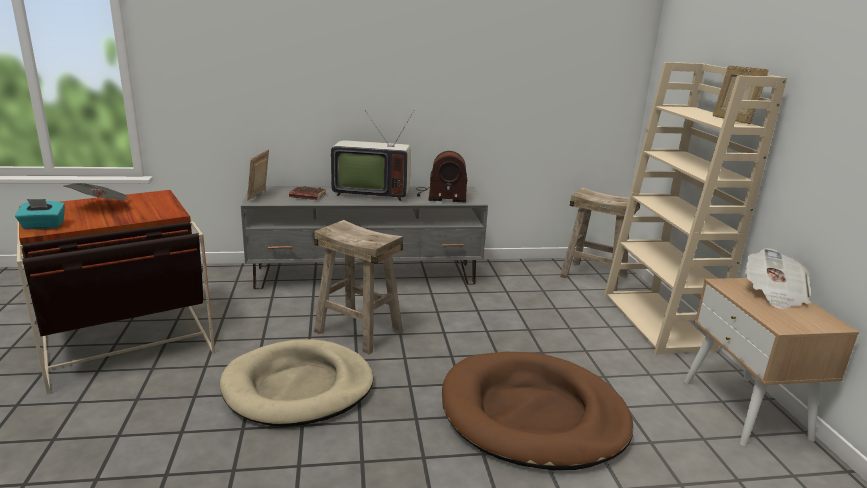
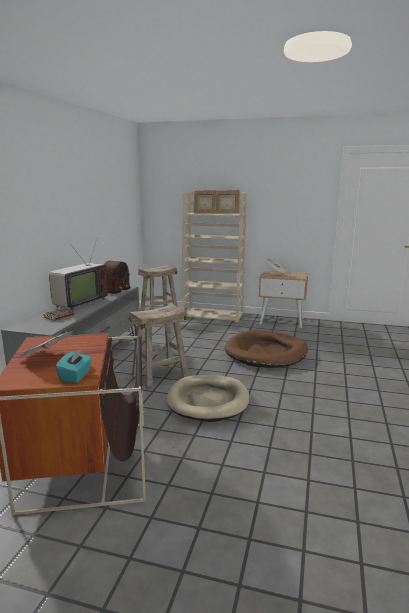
camera: 65 degrees left, 5 degrees down
(259, 195) = (34, 328): picture frame -> picture frame (204, 213)

